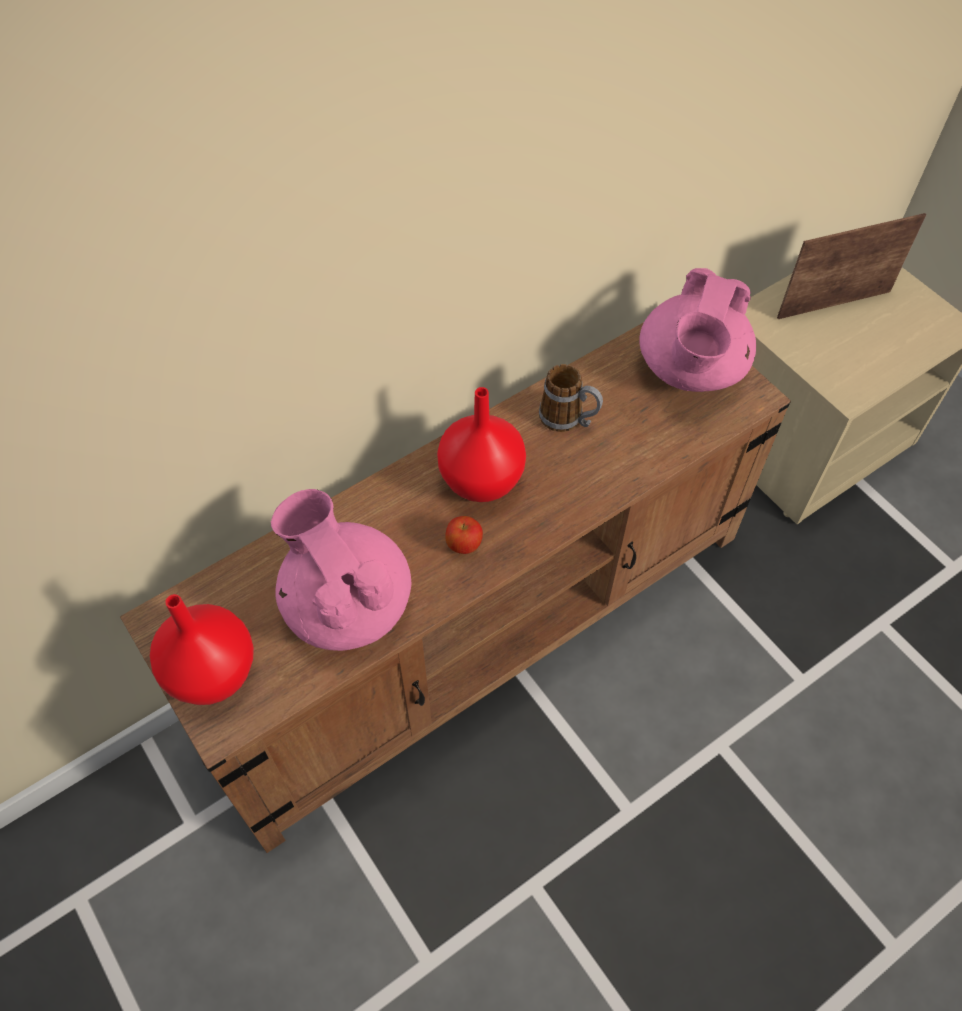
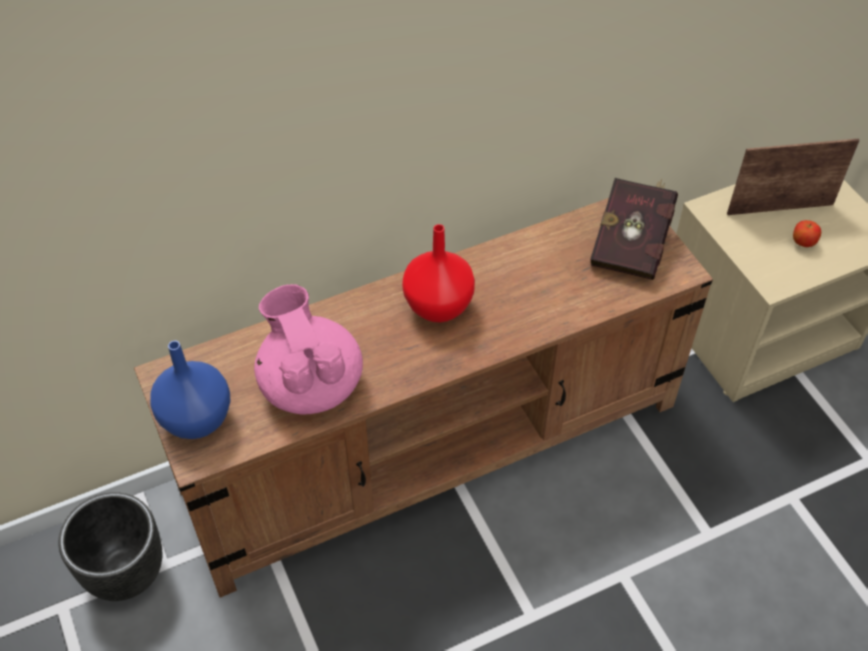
camera: 10 degrees right, 5 degrees down
(147, 842) = (125, 573): none -> black planter
(211, 673) = (195, 419): red vase -> blue vase
(463, 544) = (413, 353): apple -> apple (803, 243)
(568, 419) = (520, 269): mug -> none
(690, 370) = (632, 243): pink teapot -> red book

